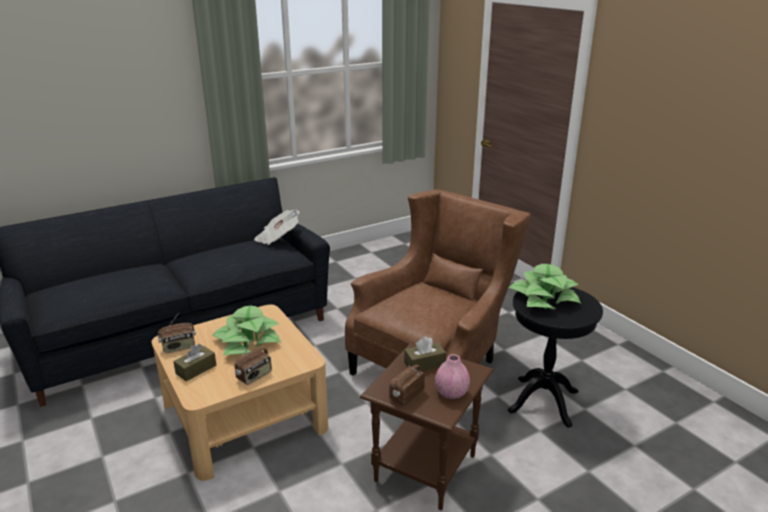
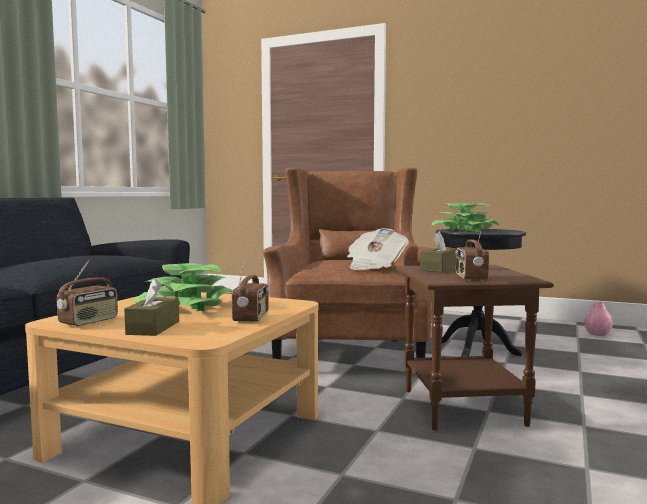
camera: 35 degrees left, 20 degrees down
(277, 238) = (109, 251): newspaper -> newspaper (374, 266)
(451, 393) = (502, 273): pink vase -> pink vase (597, 334)

